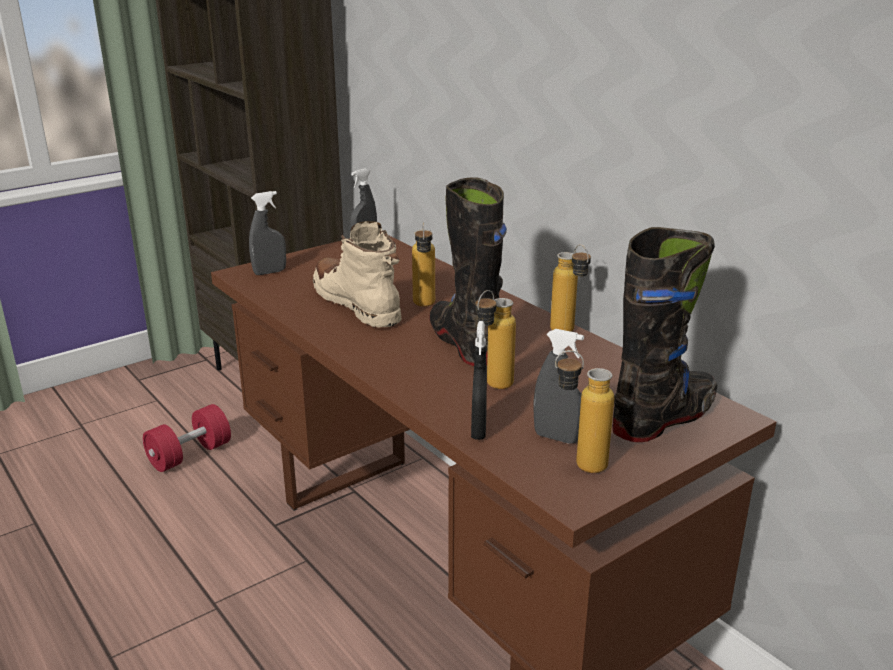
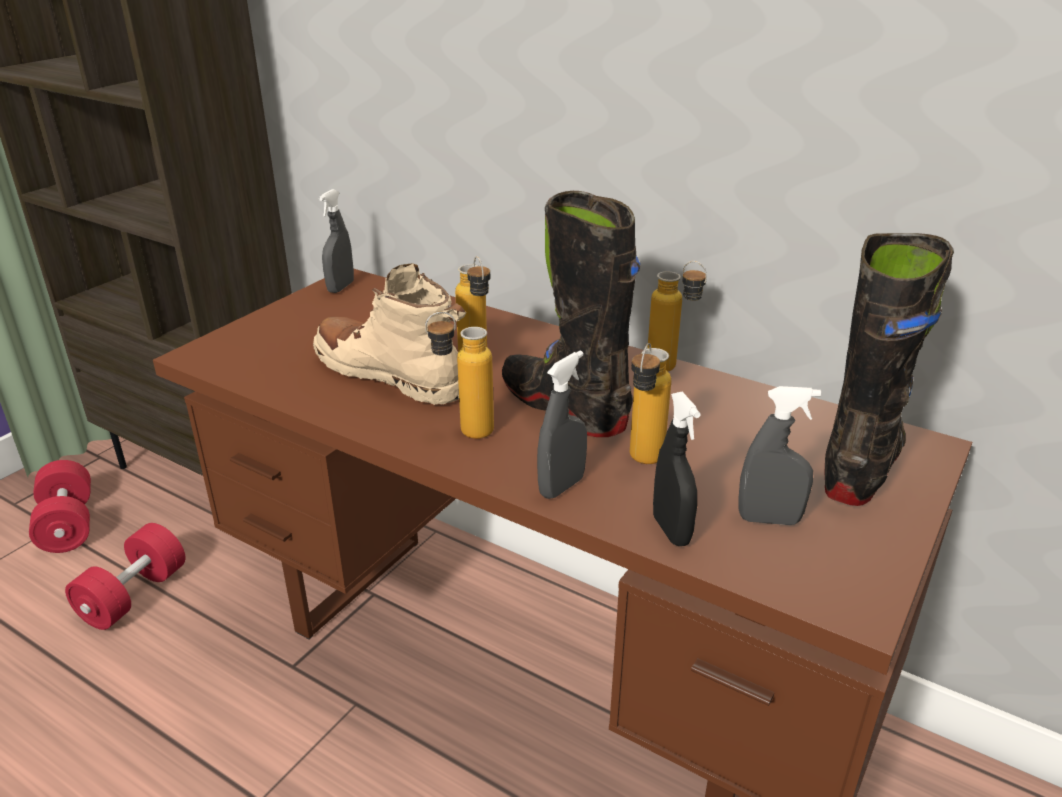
camera: 20 degrees left, 5 degrees up
(167, 400) = (68, 525): none -> red dumbbell
(270, 272) = (239, 347): grey spray bottle -> grey spray bottle (561, 486)
(578, 464) = (822, 553): bottle -> bottle (463, 433)

